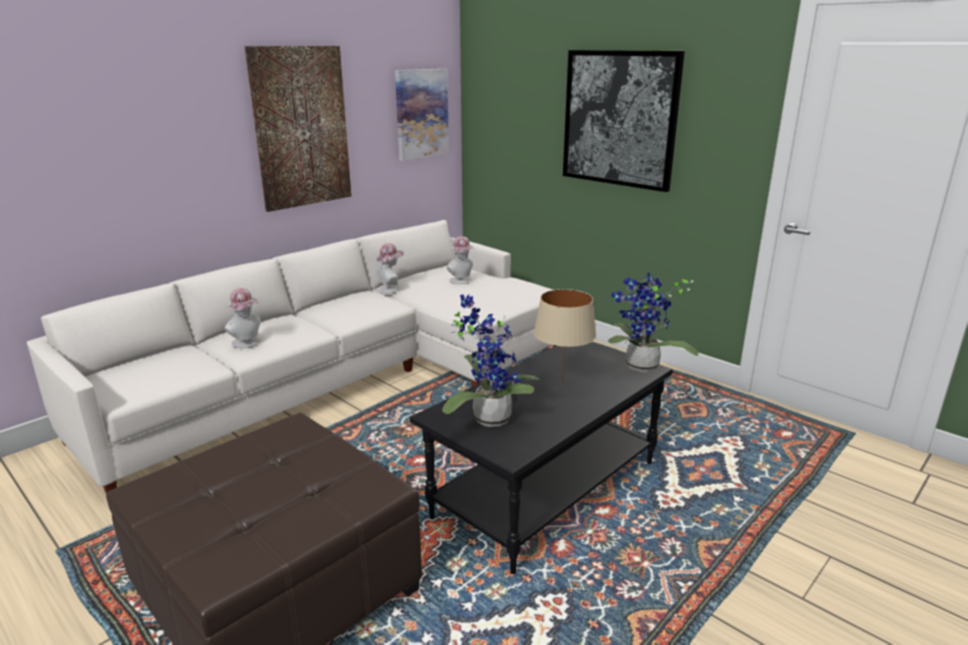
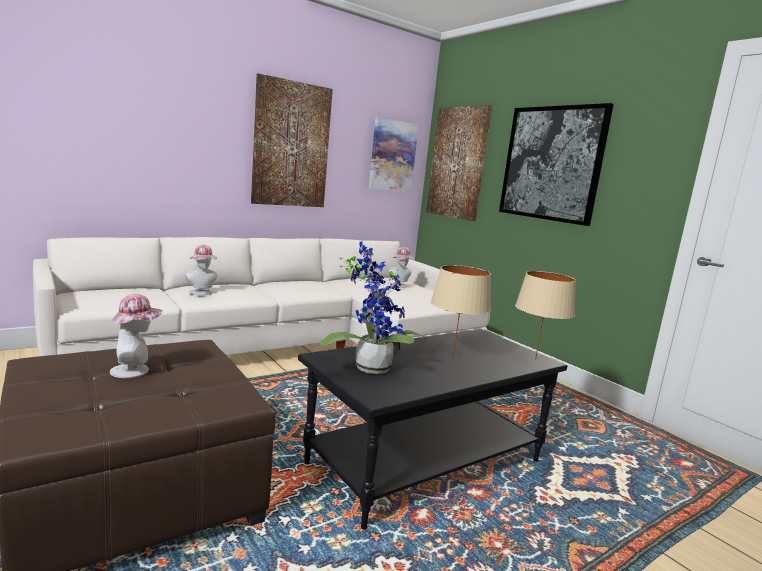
camera: 10 degrees right, 10 degrees down
(390, 289) = (338, 282): hat -> hat (135, 370)
(503, 114) = (458, 163): none -> picture
(640, 368) = (534, 359): potted plant -> beige table lamp

